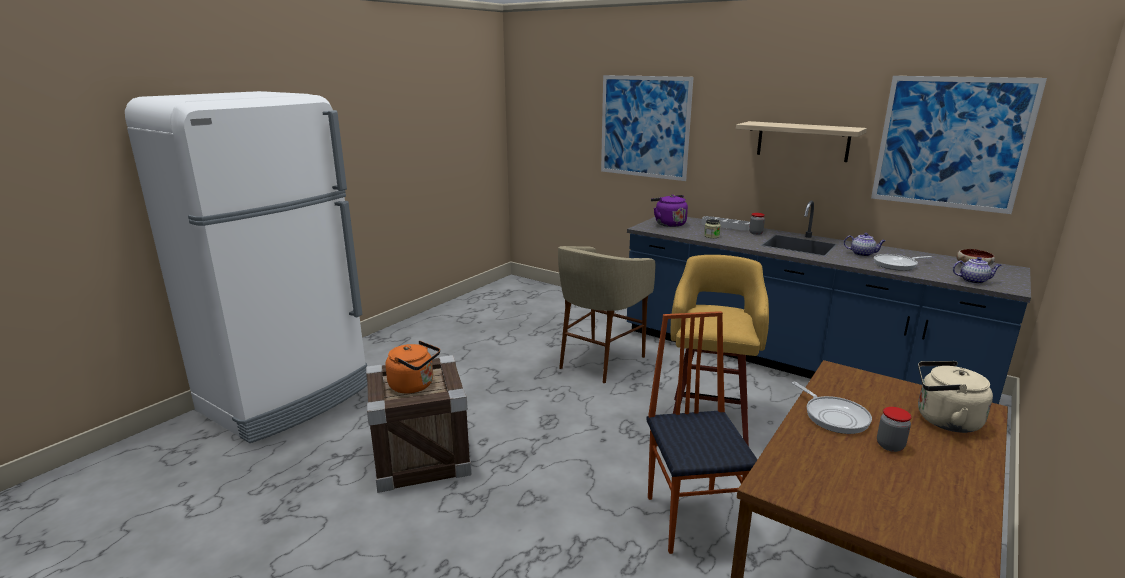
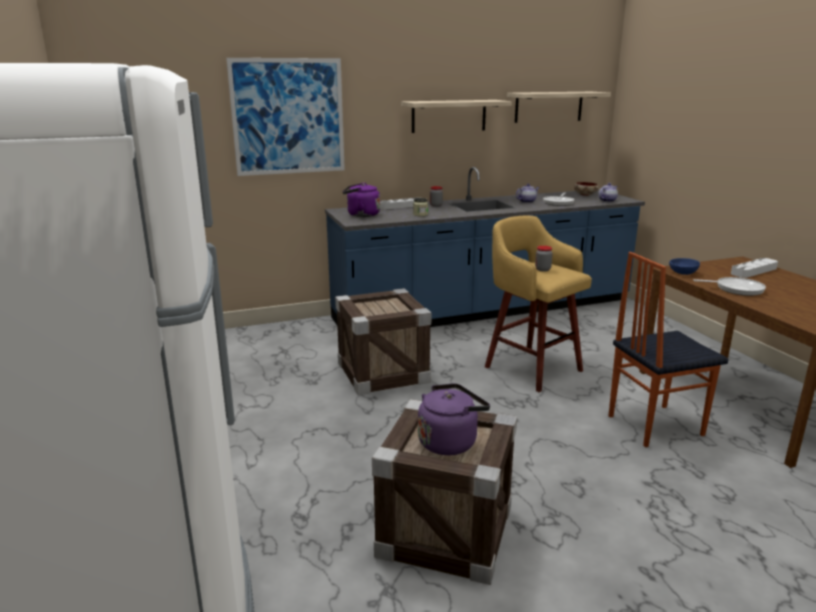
camera: 55 degrees left, 0 degrees up
(414, 386) = (450, 441): orange kettle -> purple kettle
(600, 362) = (382, 372): beige stool -> crate
(693, 519) = (653, 425): chair -> chair turned 45 degrees counterclockwise
(835, 378) = (682, 273): none -> blue bowl
(890, 445) = (779, 289): jar -> jar (542, 269)
(943, 420) = (753, 271): beige kettle -> grey tray
(951, 143) = (548, 107): picture -> shelf

